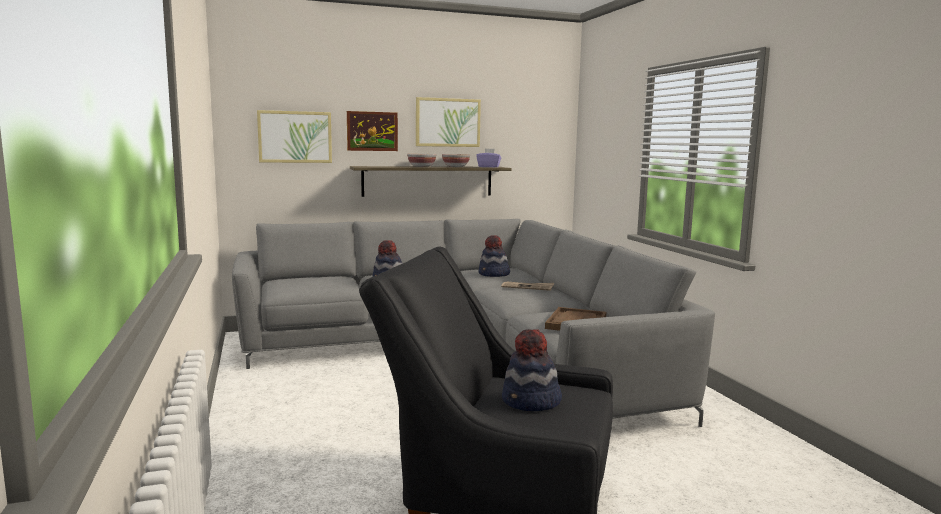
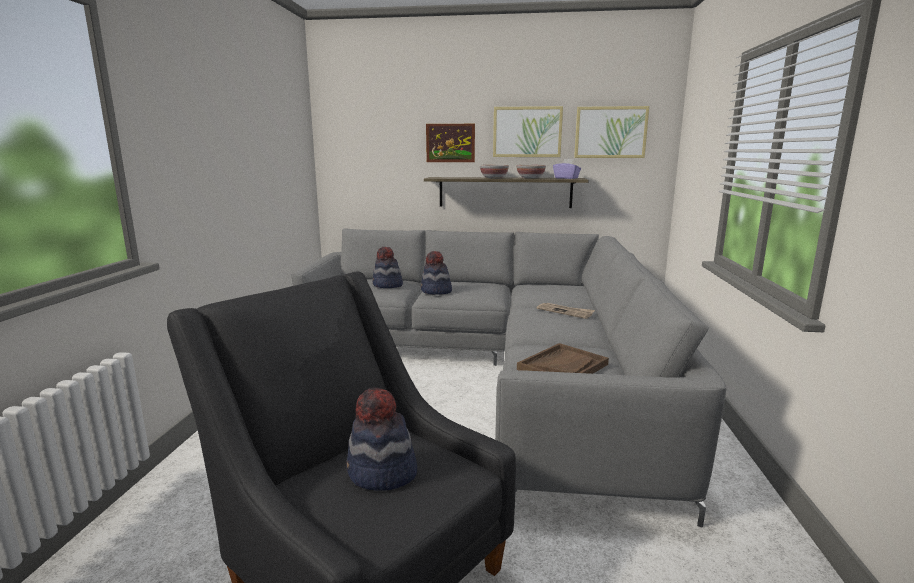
camera: 25 degrees right, 5 degrees up
(295, 137) = (380, 150): picture -> picture (610, 132)
(493, 274) = (548, 292): hat -> hat (387, 285)

